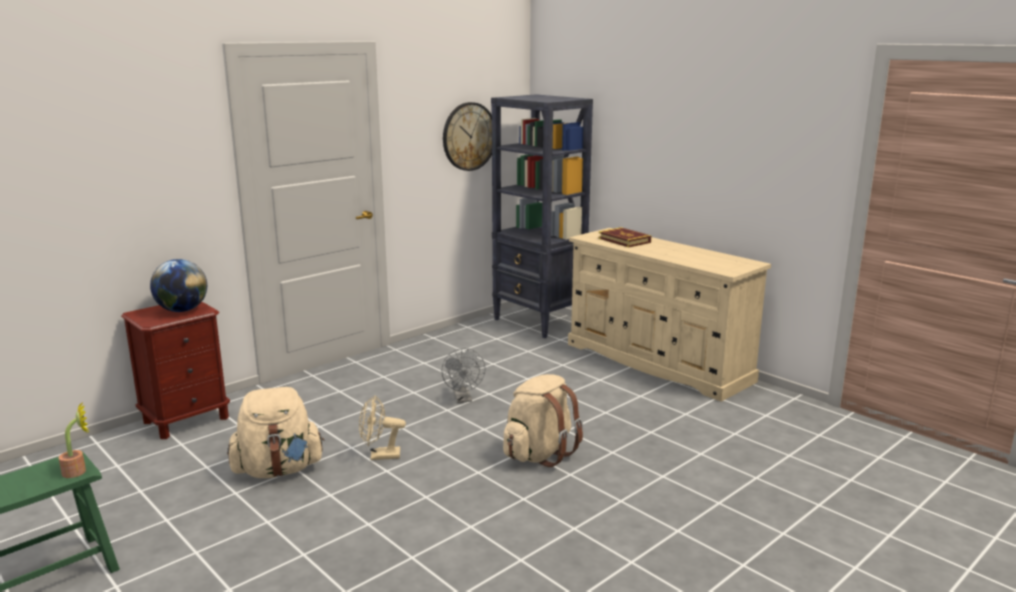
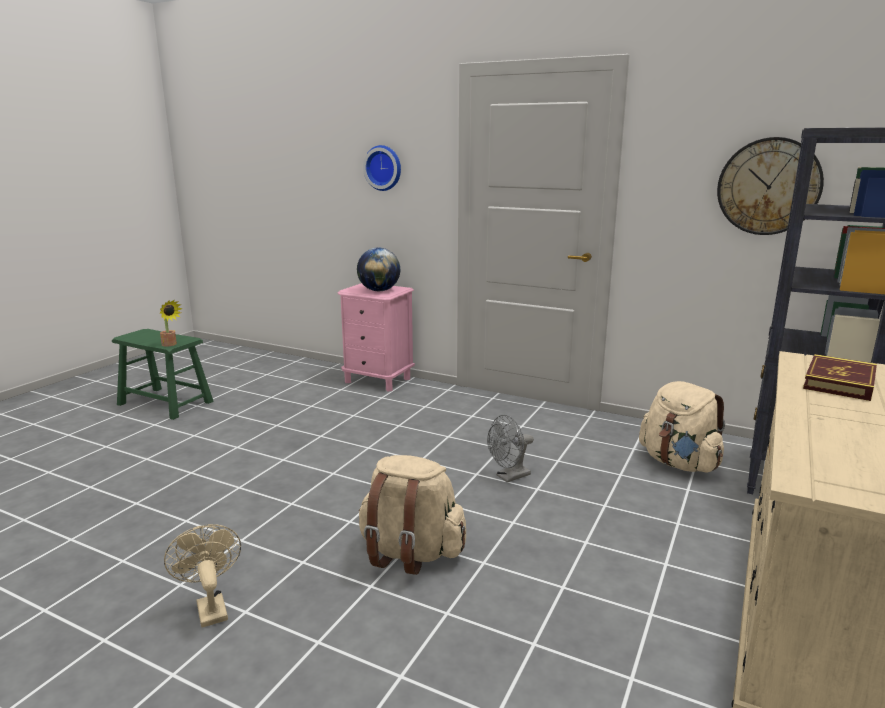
camera: 70 degrees right, 0 degrees up
(136, 164) = (384, 168): none -> wall clock
(186, 420) = (378, 380): brown nightstand -> pink nightstand
(278, 470) = (316, 430): beige backpack -> beige backpack (679, 463)
(380, 456) = (358, 463): beige fan -> beige fan (210, 607)

